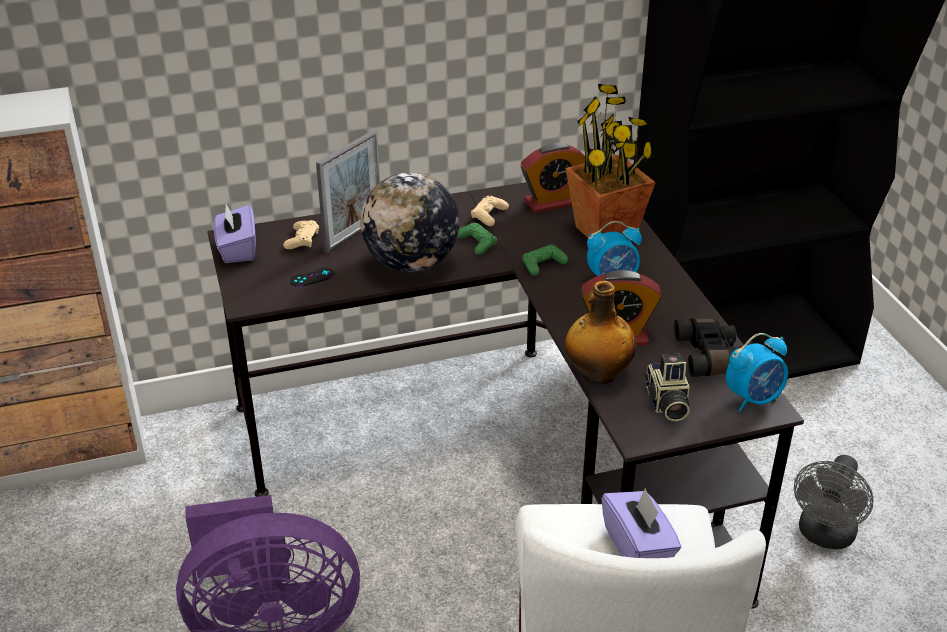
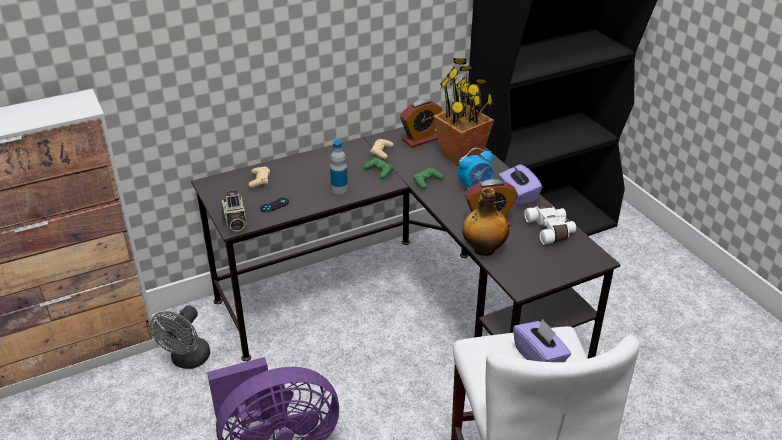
camera: 10 degrees left, 0 degrees up
(237, 249) = (216, 191): purple tissue box -> purple tissue box (518, 196)
(353, 235) = (294, 173): picture frame -> none
(411, 263) = (339, 189): globe -> bottle
(666, 403) = (532, 263): camera -> camera (234, 222)
(710, 356) = (551, 230): black binoculars -> white binoculars
(753, 399) = (586, 254): alarm clock -> none
(824, 536) = (621, 338): grey fan -> grey fan (187, 360)

